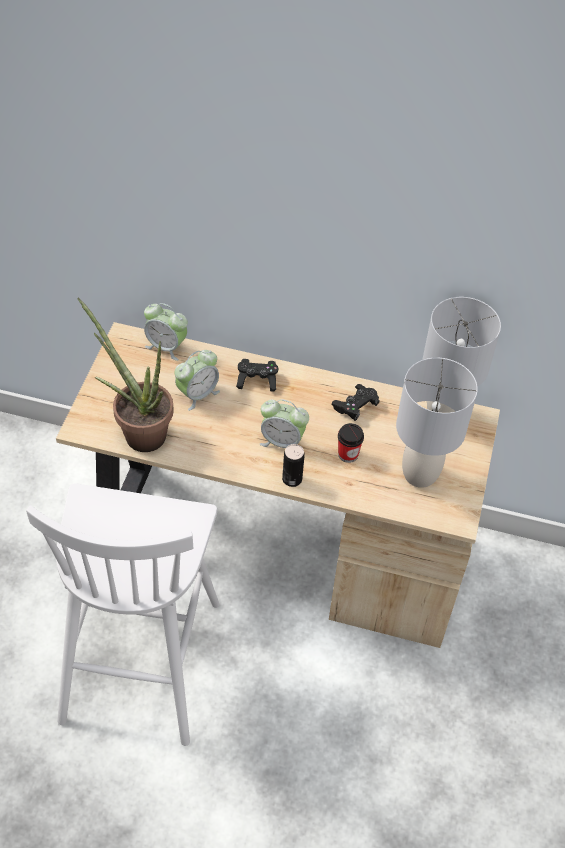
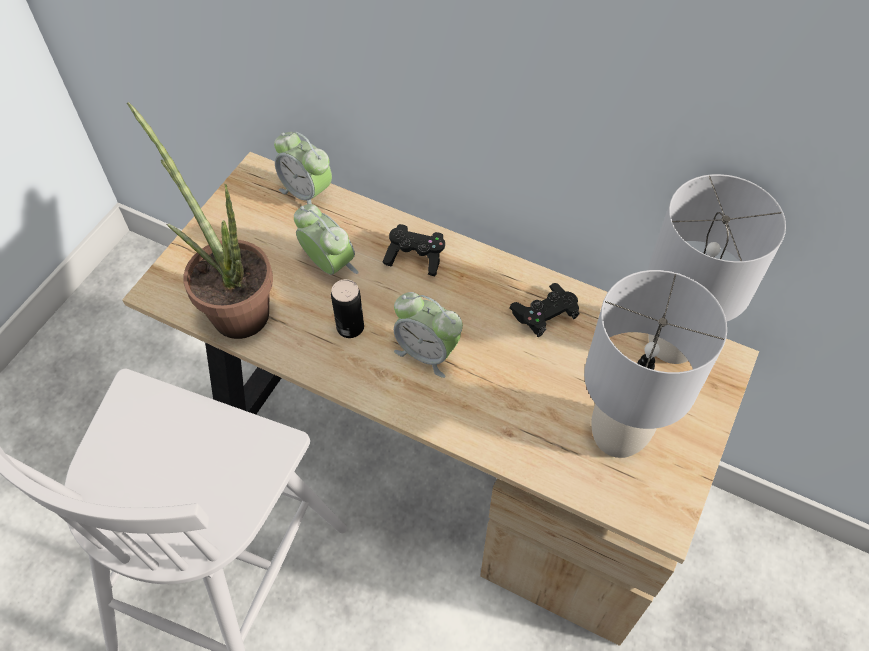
camera: 15 degrees right, 5 degrees up
(197, 394) = (329, 265): alarm clock -> alarm clock turned 105 degrees counterclockwise
(292, 479) = (426, 412): can -> can (350, 327)
(348, 454) = (517, 387): cup -> none

